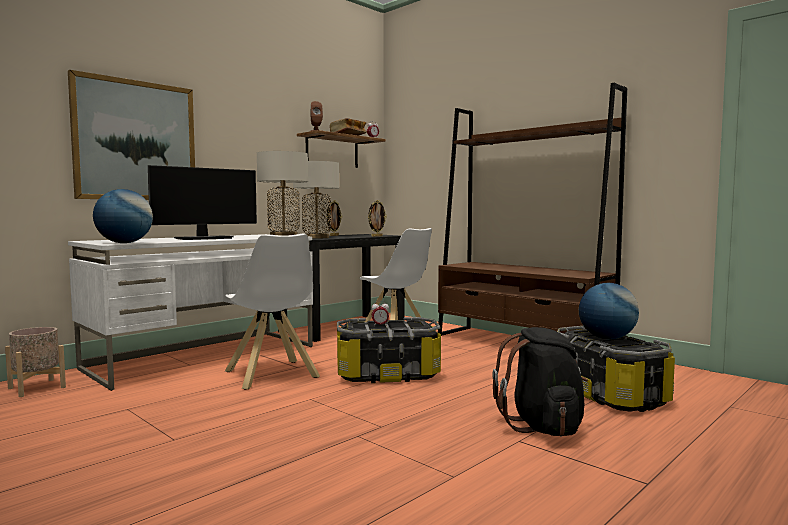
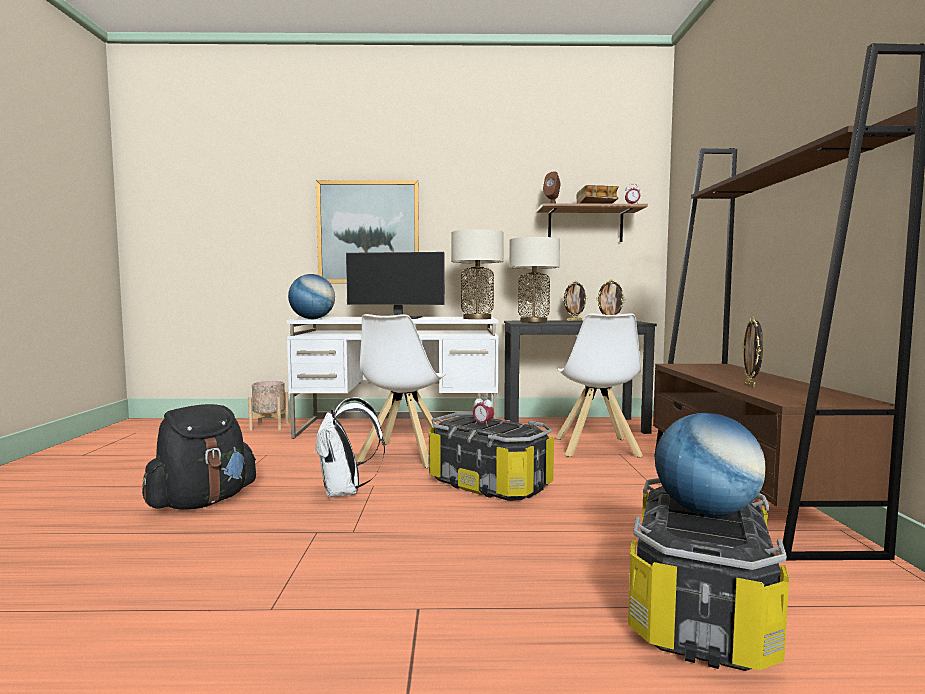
camera: 45 degrees right, 0 degrees up
(302, 409) = (345, 492): none -> white backpack
(538, 271) = (750, 386): none -> picture frame
(543, 427) = (487, 607): black backpack -> black backpack (202, 502)

